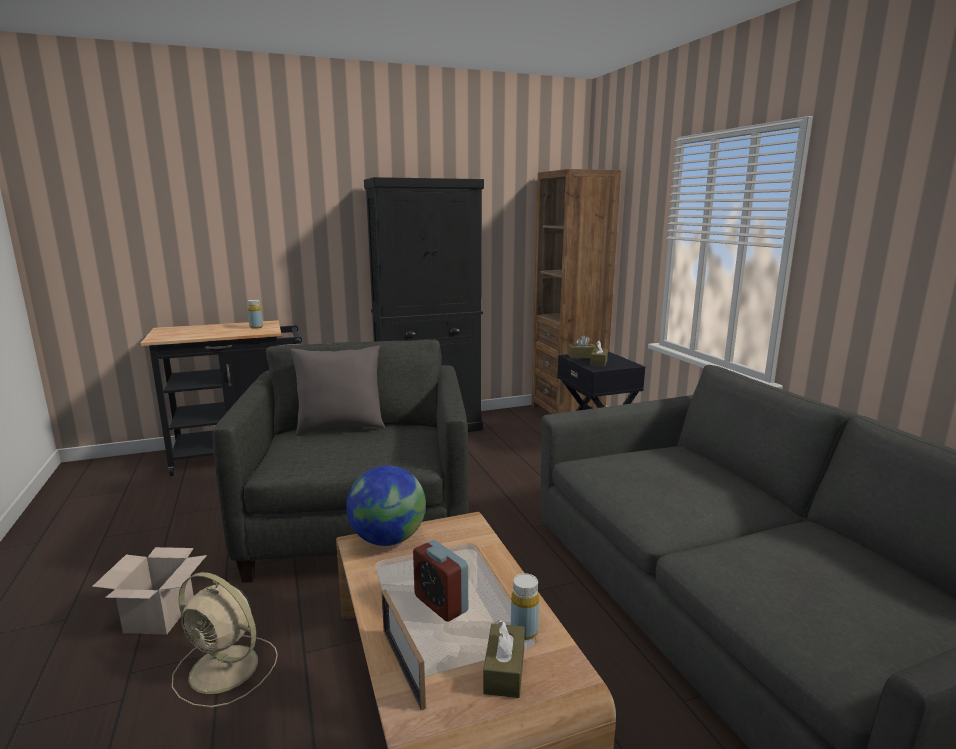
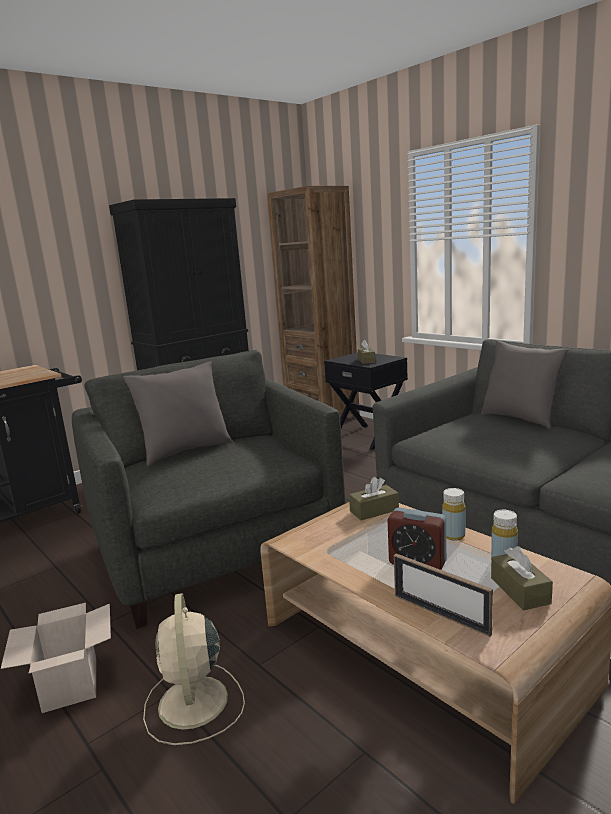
camera: 20 degrees left, 0 degrees up
(226, 669) = (193, 704): beige fan -> beige fan turned 75 degrees clockwise
(256, 327) = (21, 373): yellow bottle -> yellow bottle (453, 535)
(388, 539) = (315, 531): globe -> none
(582, 356) = (346, 358): brown tissue box -> brown tissue box (374, 510)
(713, 466) = (520, 418): none -> grey pillow

